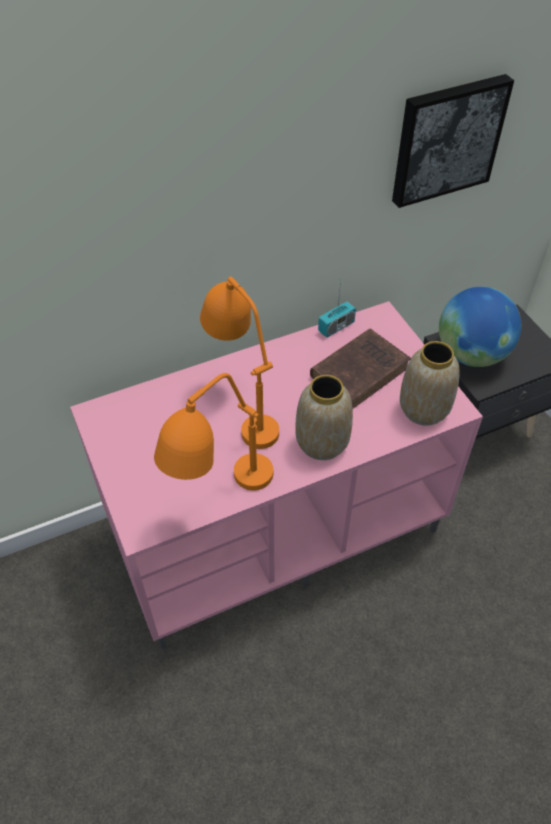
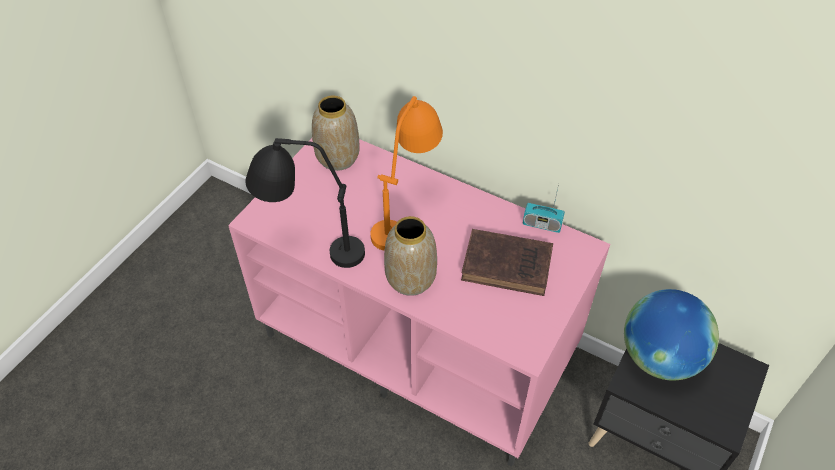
camera: 55 degrees right, 0 degrees up
(219, 499) = (310, 247): orange table lamp -> black table lamp
(424, 409) = (506, 330): vase -> vase (338, 158)
(446, 139) = (704, 125): picture -> none

